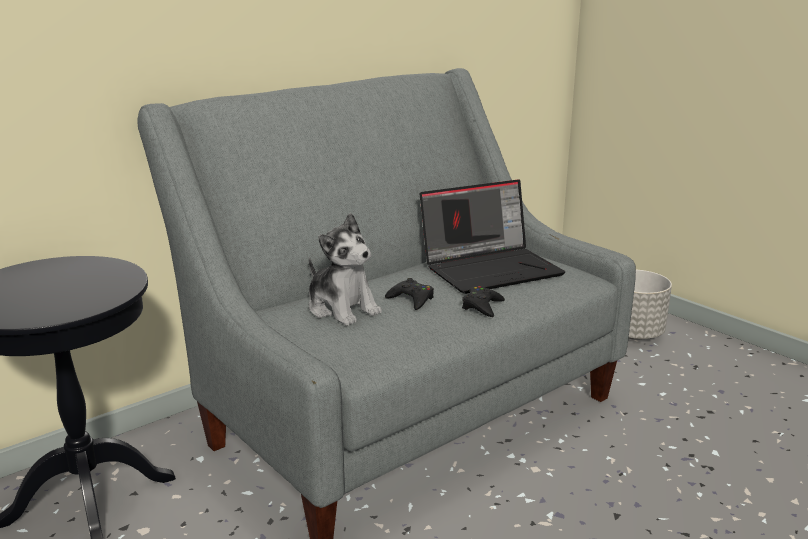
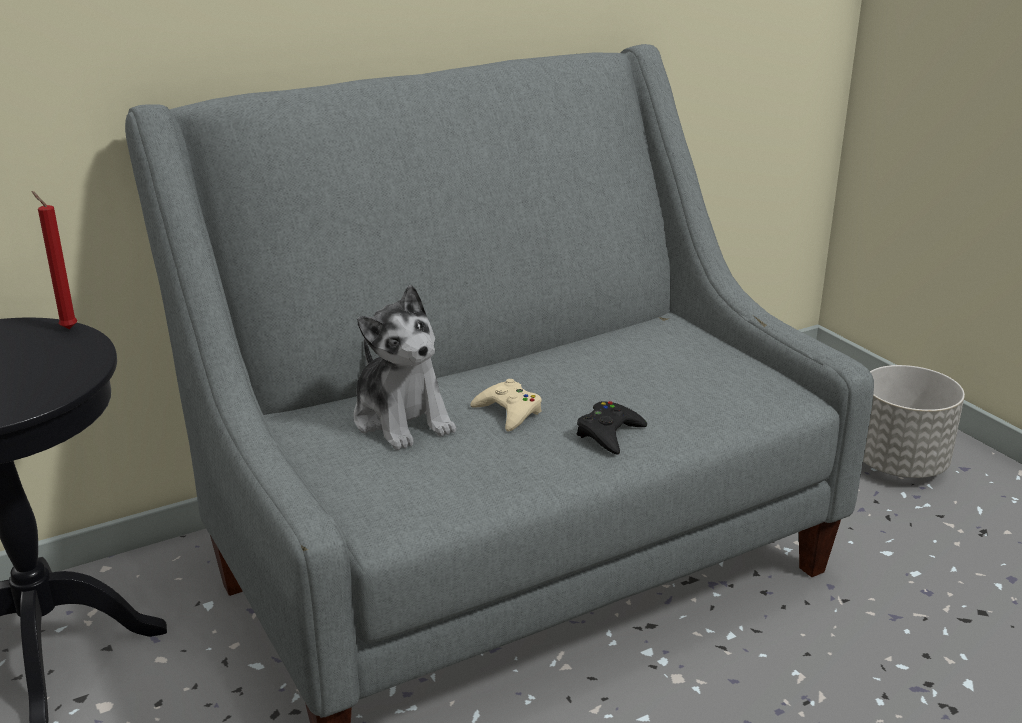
camera: 10 degrees right, 5 degrees up
(102, 260) = (67, 328): none -> red candle
(411, 299) = (509, 412): black game controller -> beige game controller
(491, 268) = (649, 367): laptop -> none

